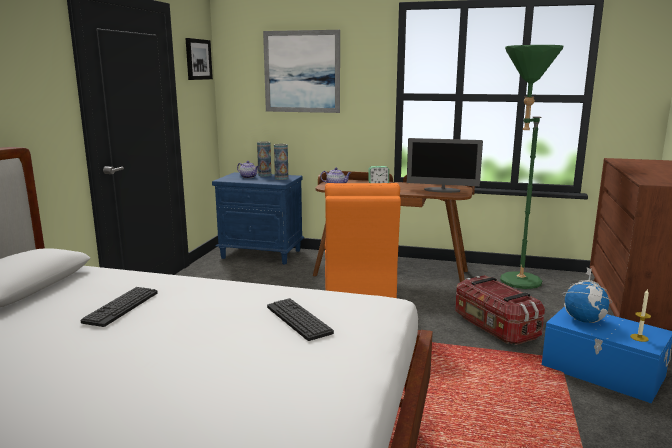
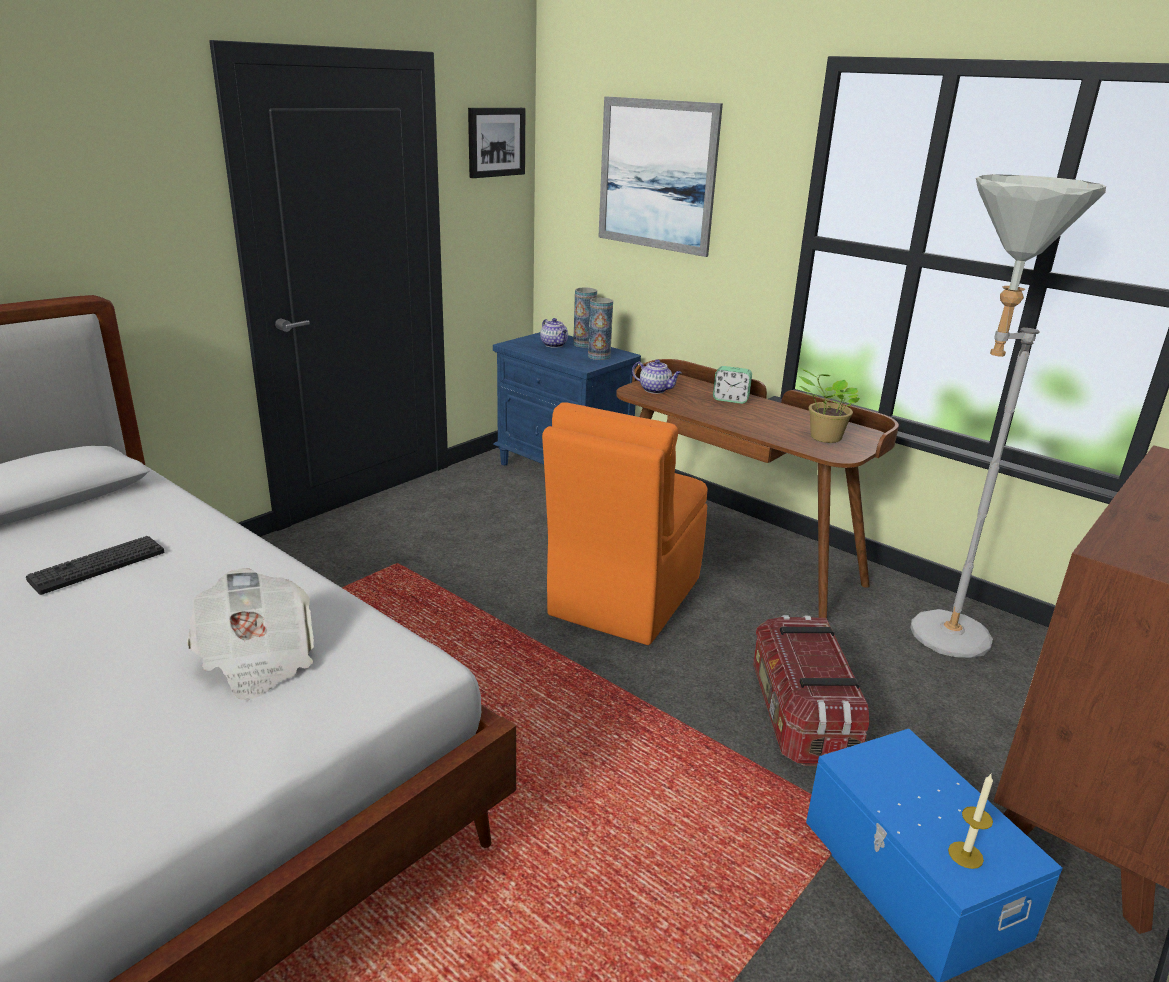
camera: 25 degrees right, 10 degrees up
(298, 319) = (256, 660): keyboard -> newspaper
(442, 190) = (823, 437): monitor -> potted plant
(514, 283) = (933, 636): green floor lamp -> grey floor lamp
(584, 320) = (898, 776): globe -> none

